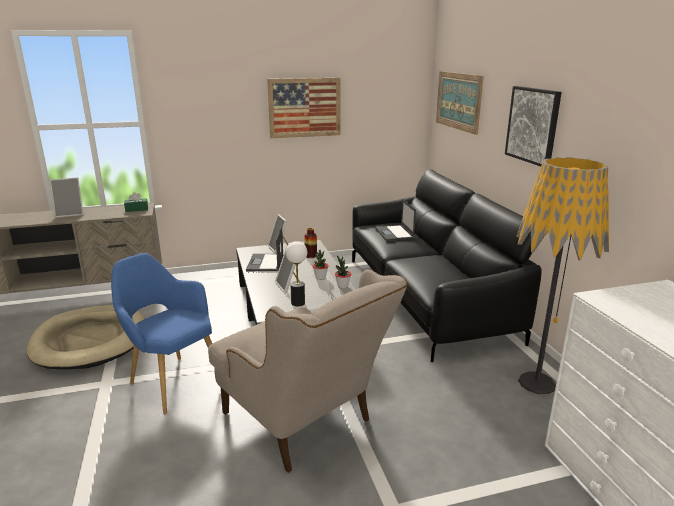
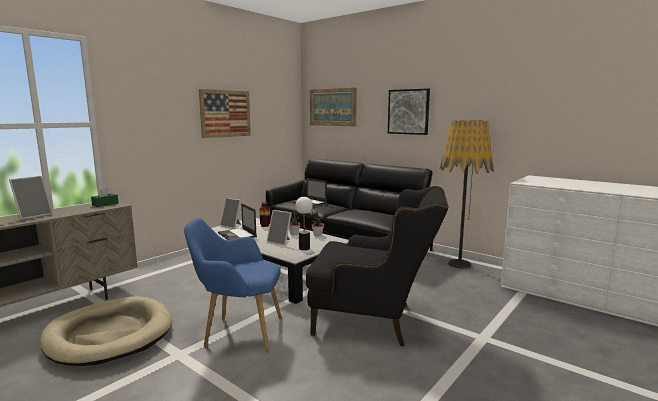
camera: 35 degrees left, 10 degrees down
(305, 424) = (375, 321): beige armchair -> black armchair

